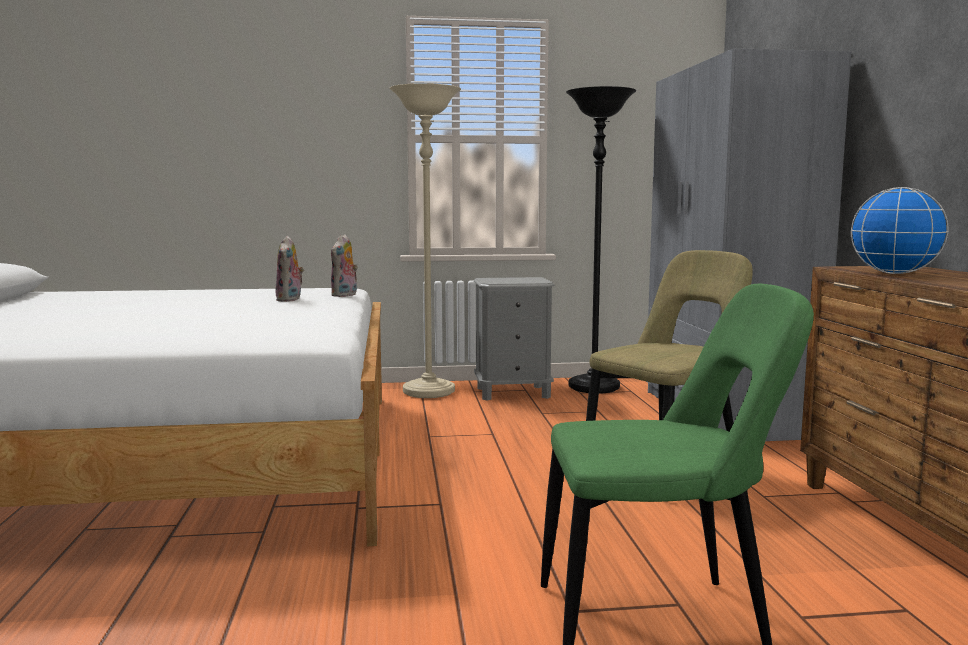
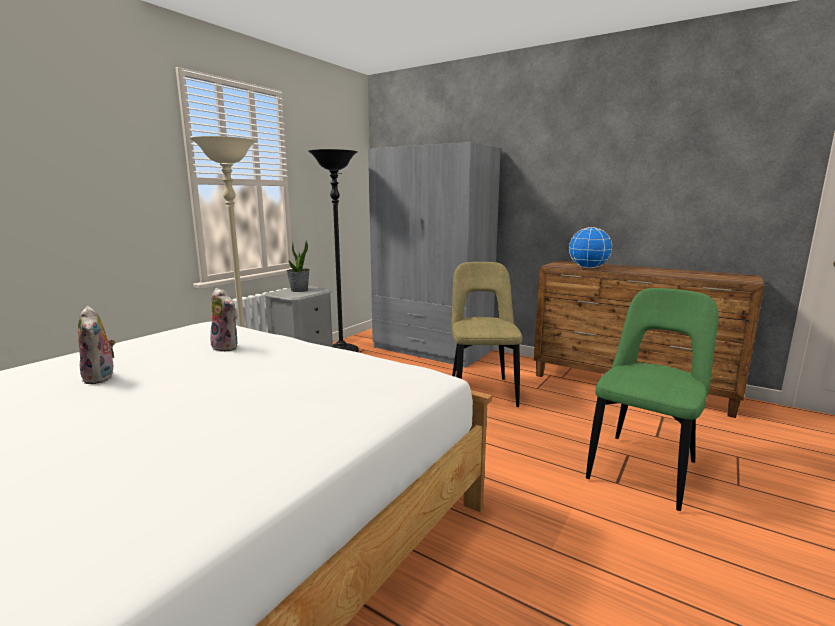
camera: 50 degrees left, 5 degrees up
(345, 295) = (252, 331): plush toy -> plush toy (101, 378)
(515, 279) = (299, 290): none -> potted plant

